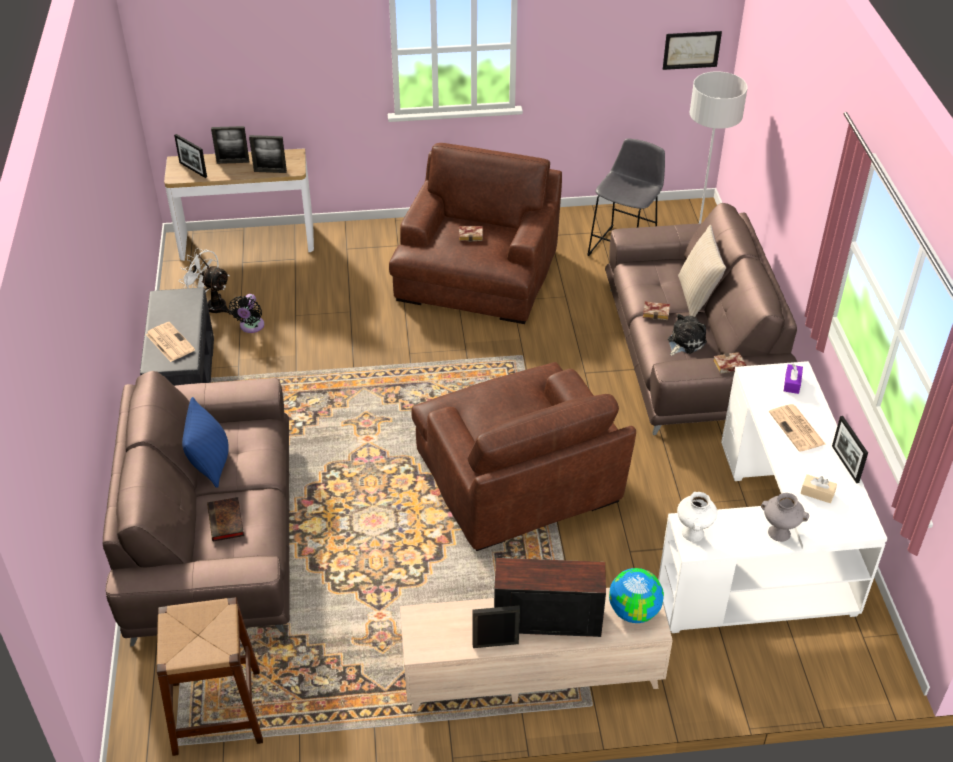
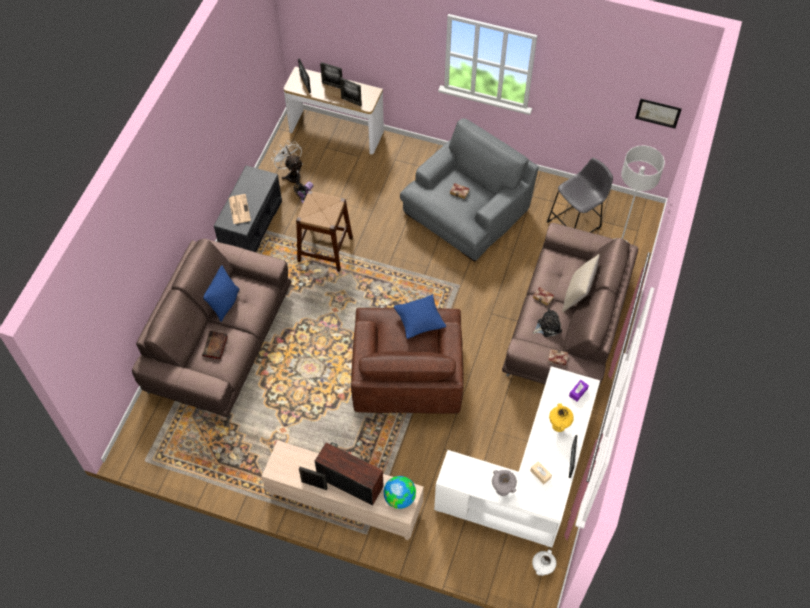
camera: 25 degrees right, 15 degrees up
(217, 711) = (173, 450): brown stool -> brown stool (325, 249)
(477, 273) = (466, 210): brown armchair -> grey armchair
(514, 390) = (419, 322): none -> blue pillow
(693, 533) = (453, 468): white vase -> white vase (542, 569)
(797, 429) = (559, 426): newspaper -> yellow vase

